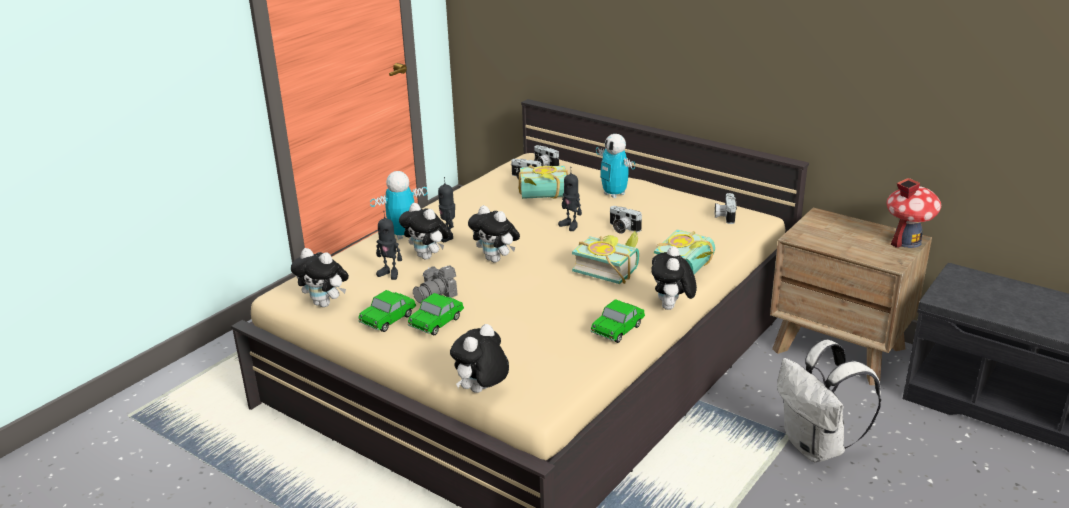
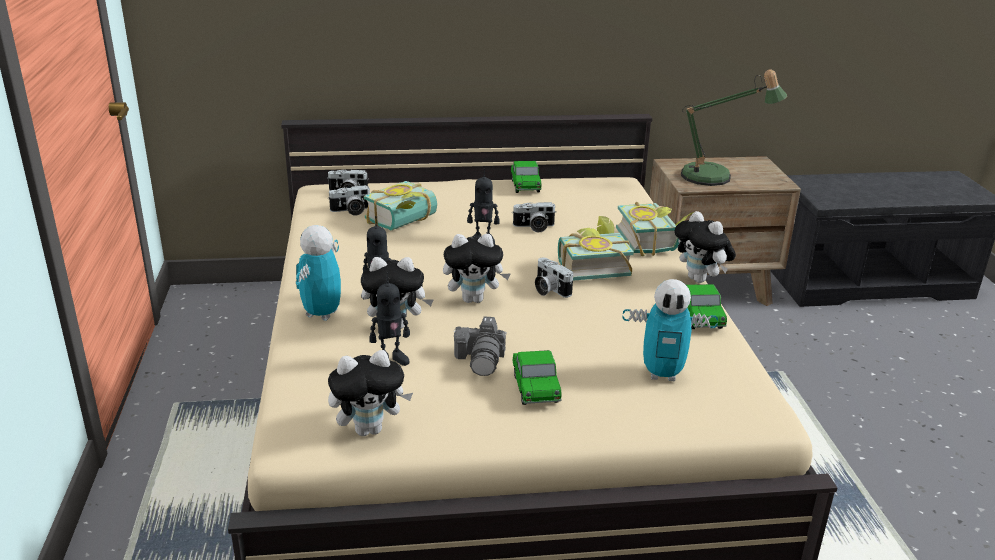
camera: 45 degrees left, 0 degrees up
(388, 320) = (479, 410): toy car -> toy car (525, 186)
(481, 391) = (702, 433): plush toy -> none
(614, 194) = (469, 199): toy robot -> toy robot (662, 374)
(724, 216) = (595, 188): camera -> camera (549, 289)
(817, 447) = (810, 371): white backpack -> none
(837, 238) = (715, 177): none -> table lamp
(907, 241) = (759, 164): toy house -> none

